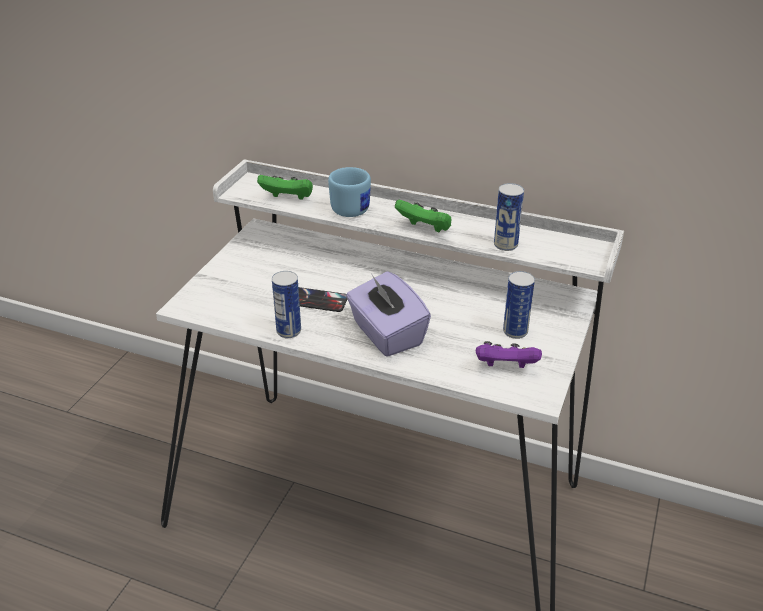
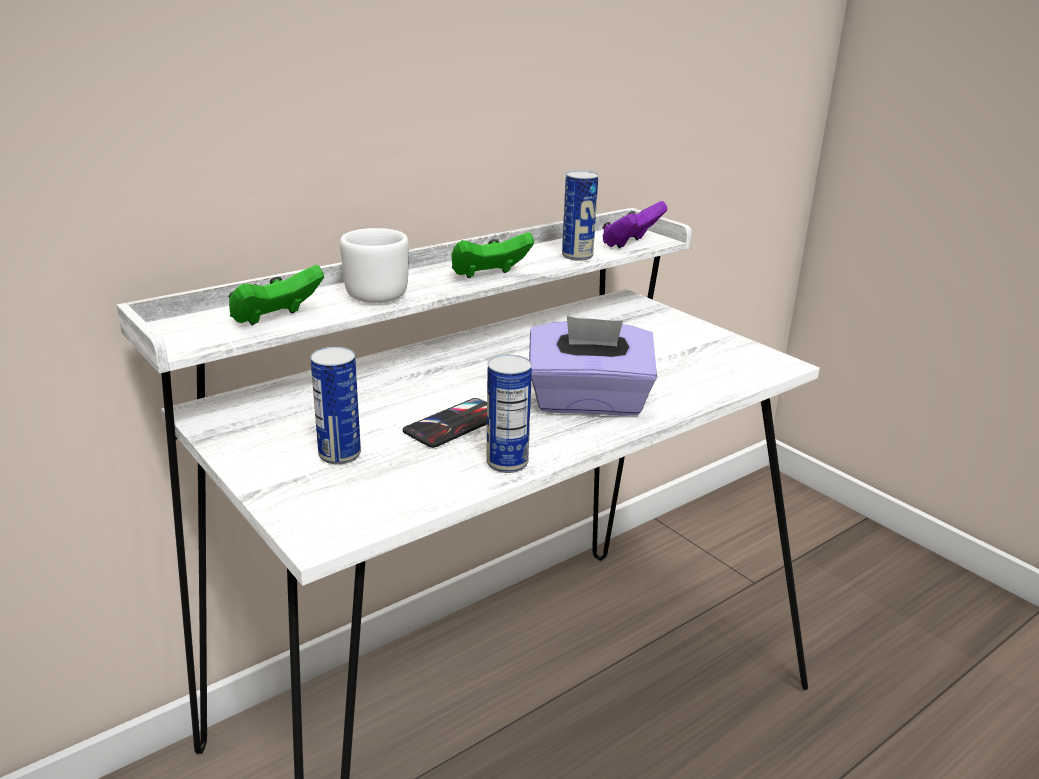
camera: 60 degrees left, 10 degrees down
(353, 207) = (371, 293): blue mug -> white mug
(505, 368) = (718, 363): purple game controller -> purple game controller (631, 244)
(515, 331) = (657, 340): can -> can (339, 455)

